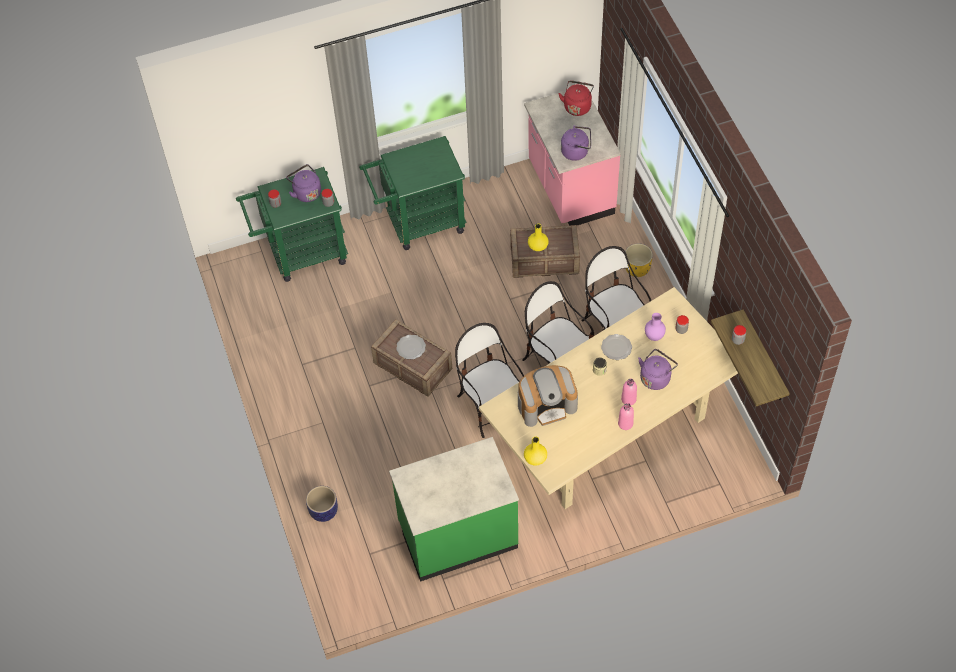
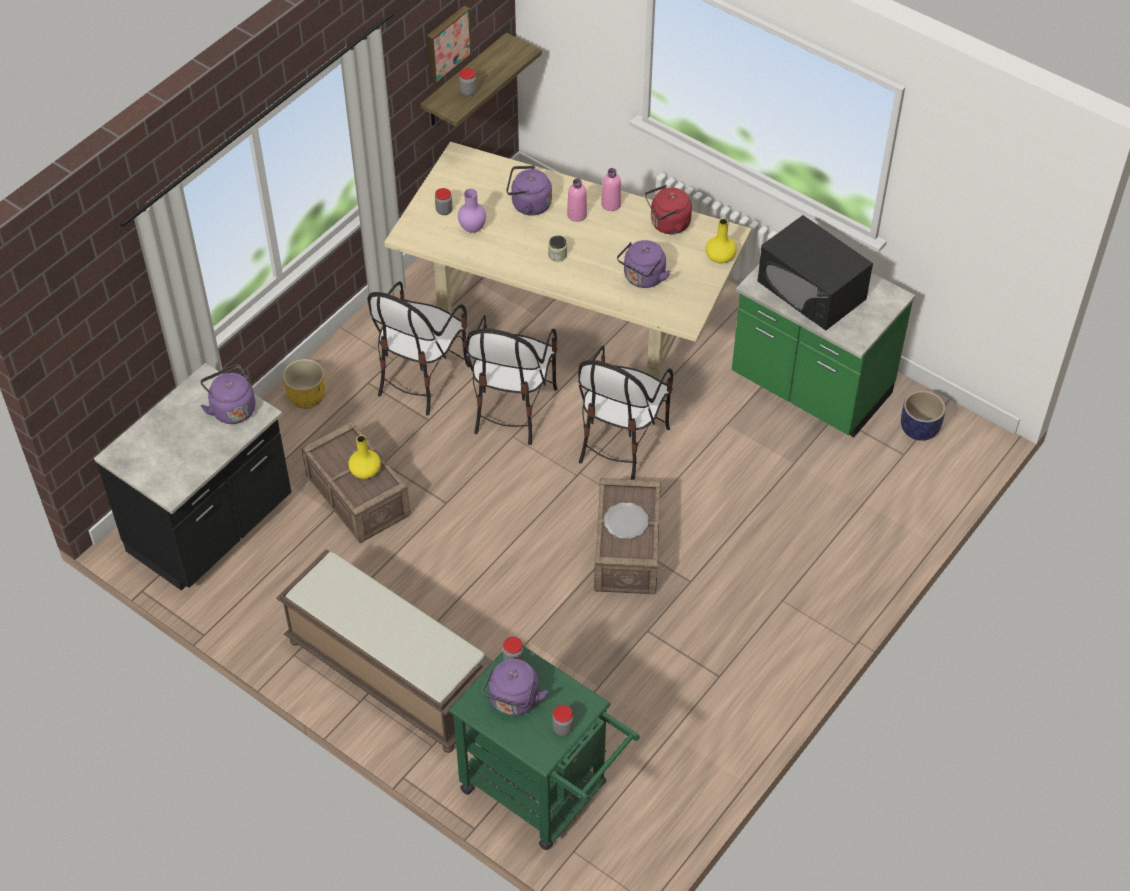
camera: 125 degrees left, 5 degrees down
(323, 511) = (894, 528): planter -> planter (919, 429)
(418, 223) = (388, 674): green cart -> brown bench
(459, 476) = (811, 290): none -> black microwave
(547, 405) = (643, 278): coffee machine -> purple kettle
(569, 189) = (212, 528): pink counter -> black counter
(577, 106) = (142, 446): red kettle -> red kettle (667, 224)
(616, 348) = (515, 254): plate -> none
(762, 316) = (446, 43): none -> picture

